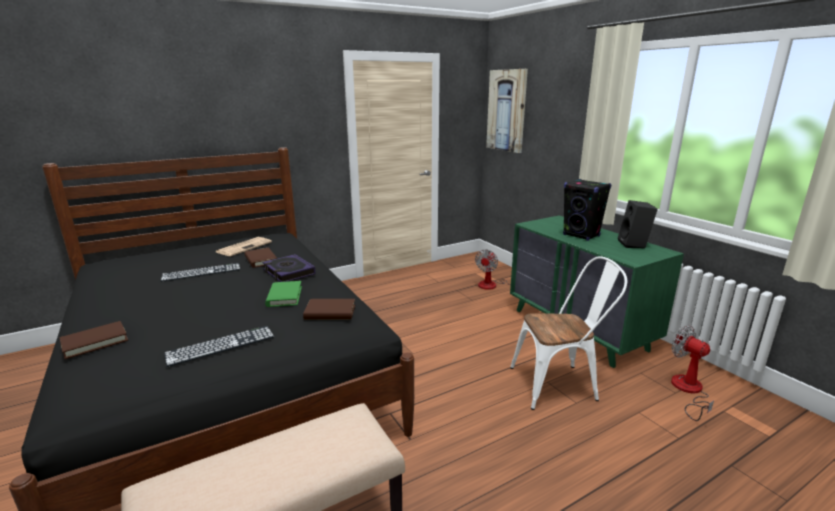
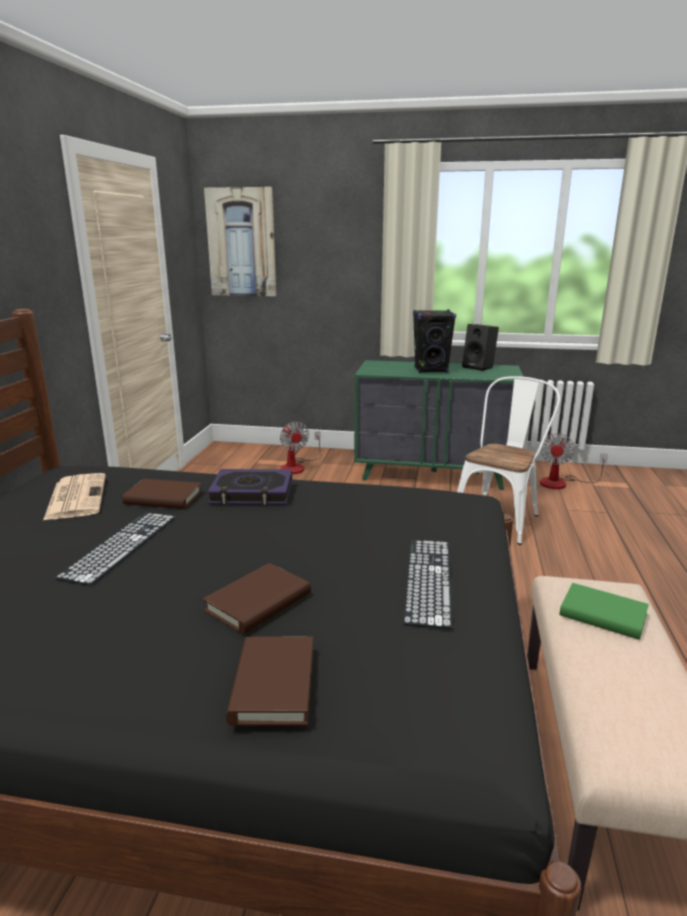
camera: 50 degrees left, 0 degrees up
(284, 296) = (333, 512): green book -> green book (602, 615)
(330, 312) = (421, 502): brown book -> brown book (258, 602)
(688, 391) = (561, 483): fan -> fan turned 75 degrees counterclockwise

